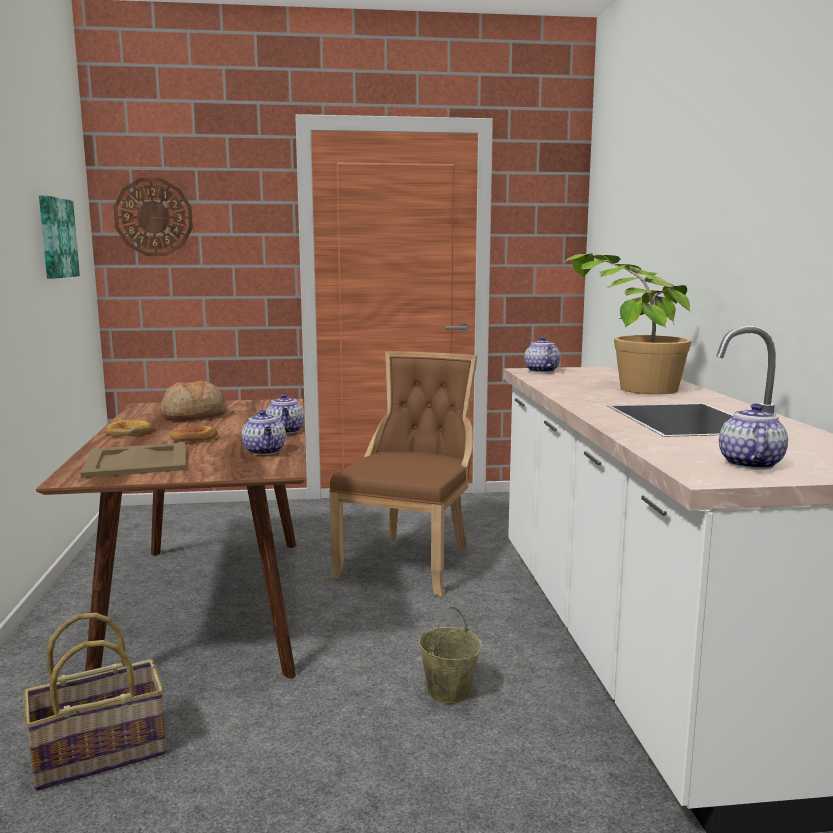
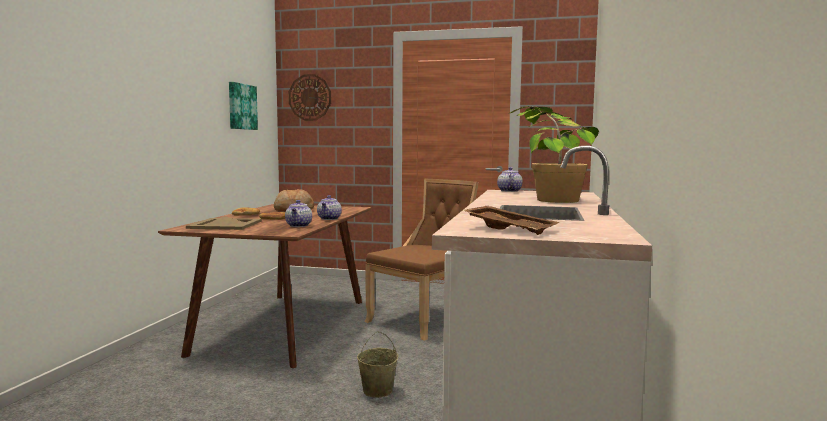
camera: 20 degrees right, 5 degrees down
(100, 752) = (163, 384): basket -> none
(749, 463) = (510, 229): teapot -> brown tray

